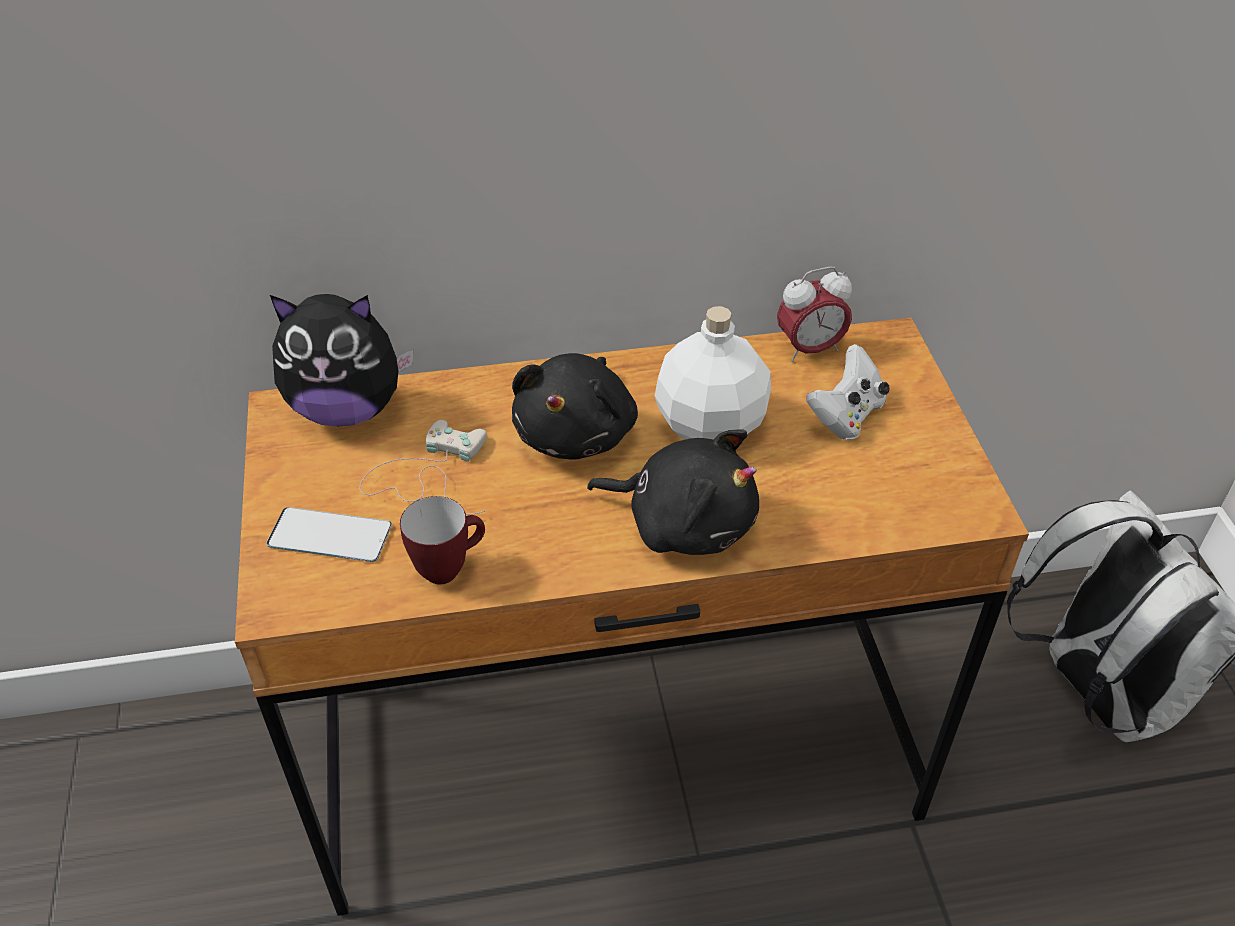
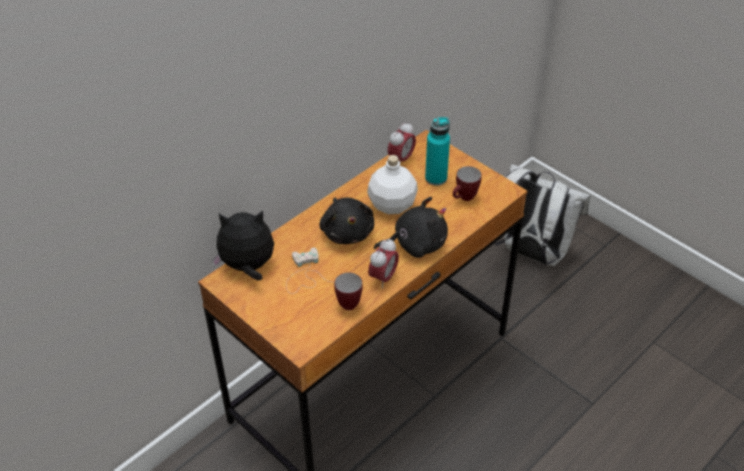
camera: 35 degrees left, 0 degrees up
(330, 535) = (294, 315): phone -> none
(347, 409) = (248, 267): plush toy -> plush toy turned 150 degrees counterclockwise
(556, 555) = (383, 278): none -> alarm clock
(846, 416) = (436, 178): white game controller -> turquoise bottle
(869, 483) = (464, 199): none -> mug

